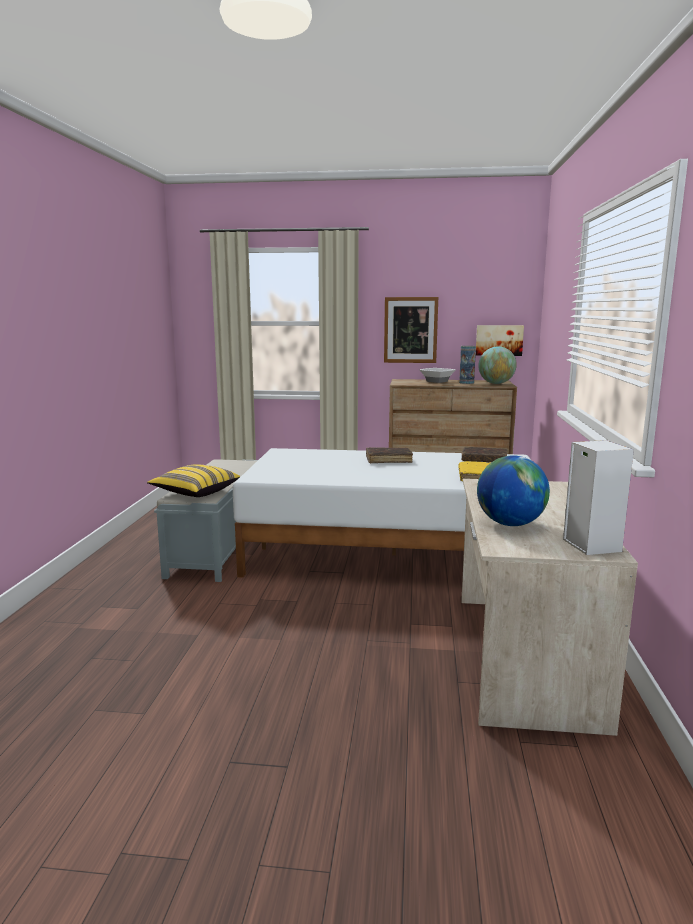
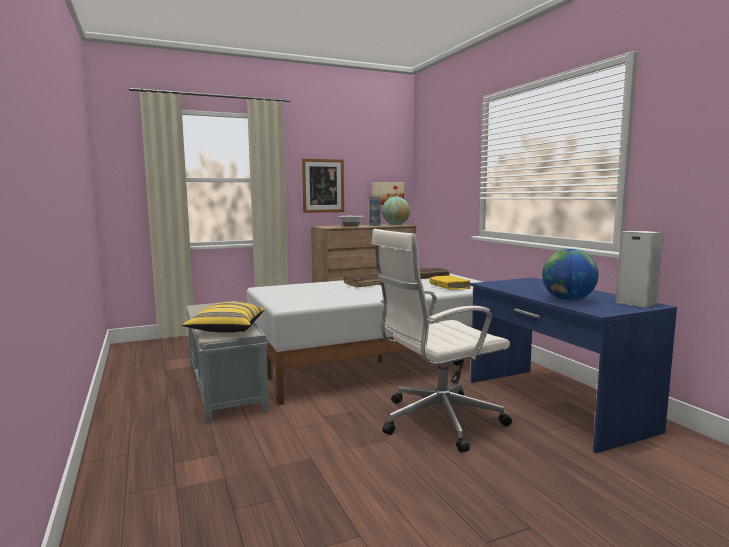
camera: 30 degrees left, 5 degrees down
(357, 635) = (437, 421): none -> white office chair
(522, 656) = (554, 404): beige desk -> blue desk

